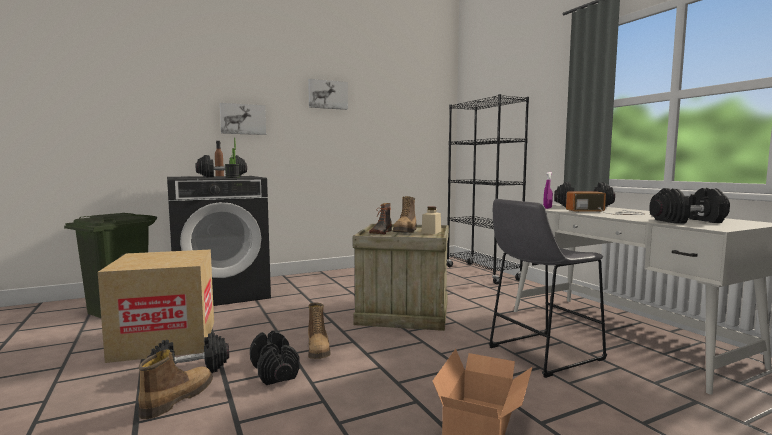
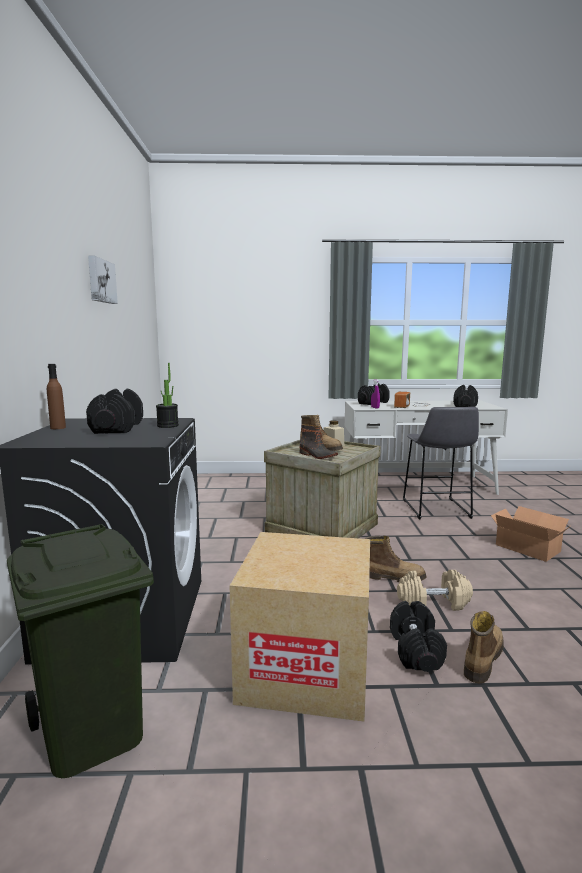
camera: 65 degrees left, 5 degrees up
(177, 399) = (482, 659): boot -> boot turned 75 degrees clockwise
(243, 119) = (48, 320): picture -> none
(274, 371) = (433, 603): black dumbbell -> beige dumbbell
(482, 273) = (243, 479): black bookcase -> none

